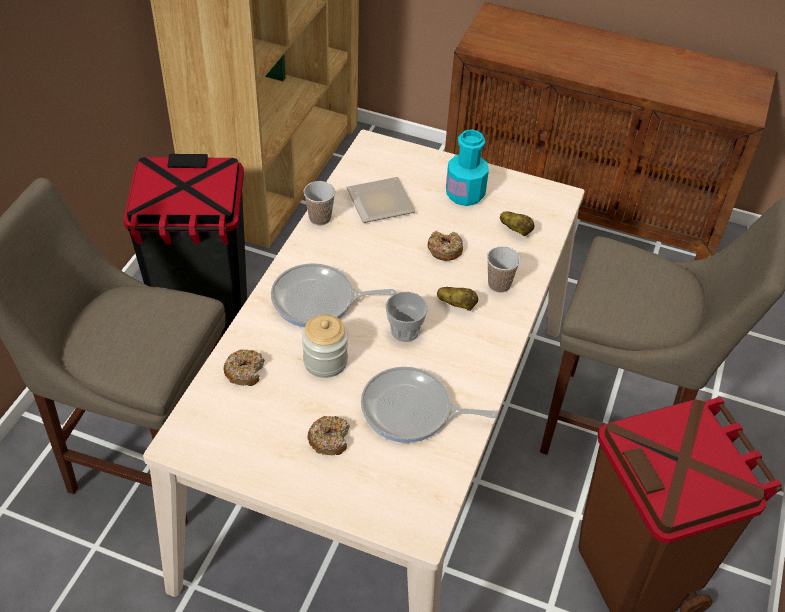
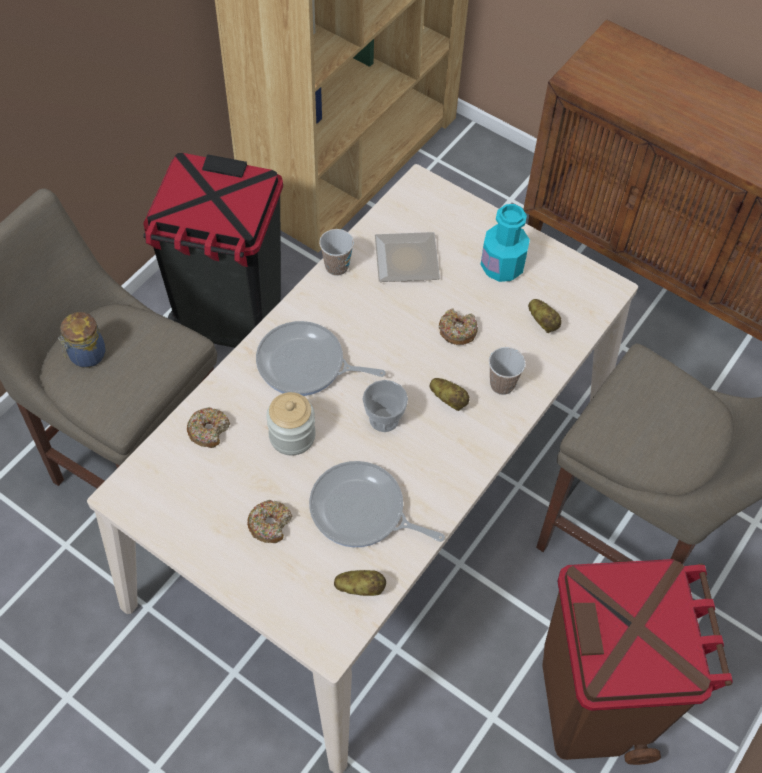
camera: 15 degrees right, 10 degrees up
(104, 332) = (86, 355): none -> jar
(432, 475) = (360, 587): none -> potato

